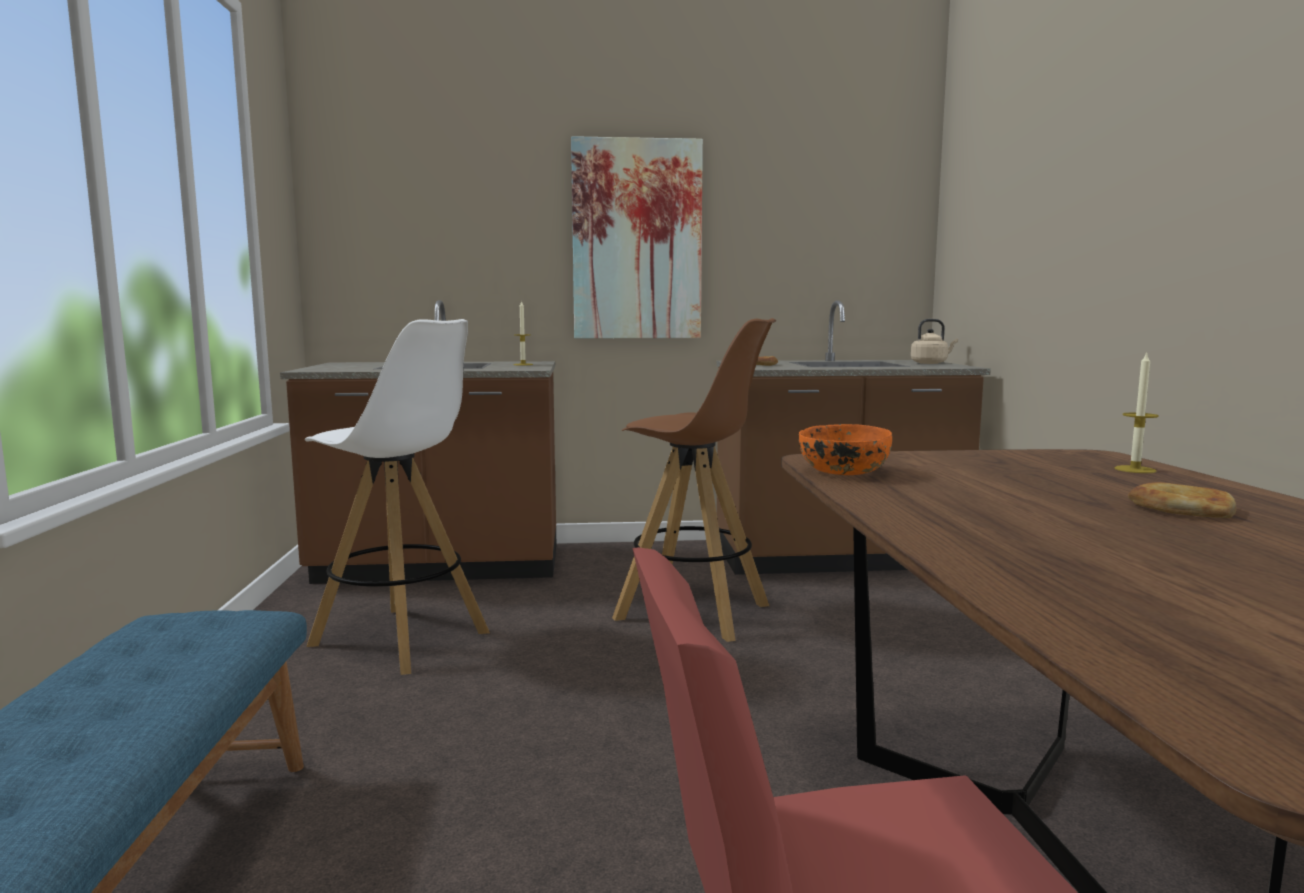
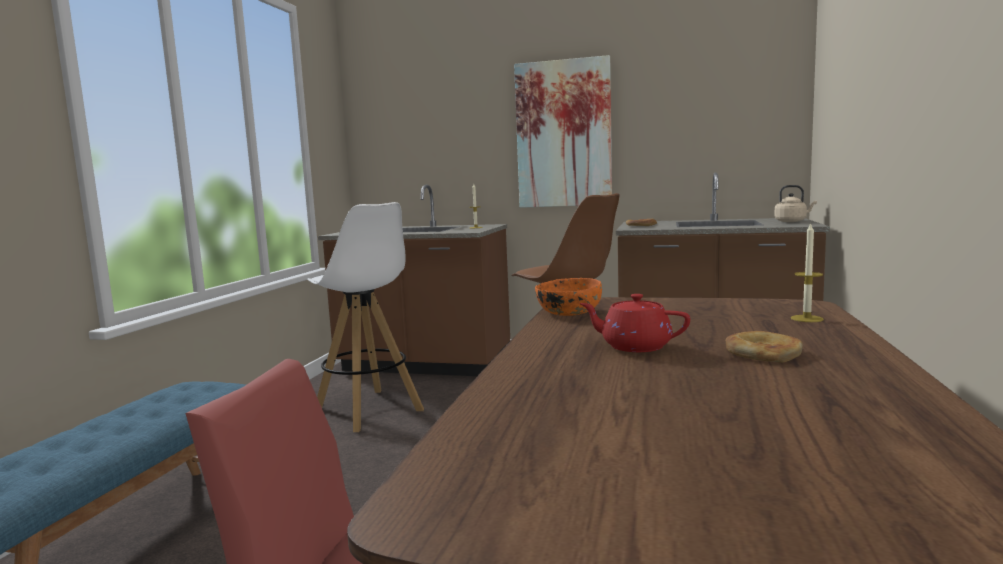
camera: 20 degrees right, 0 degrees up
(1023, 508) = (634, 346): none -> red teapot

